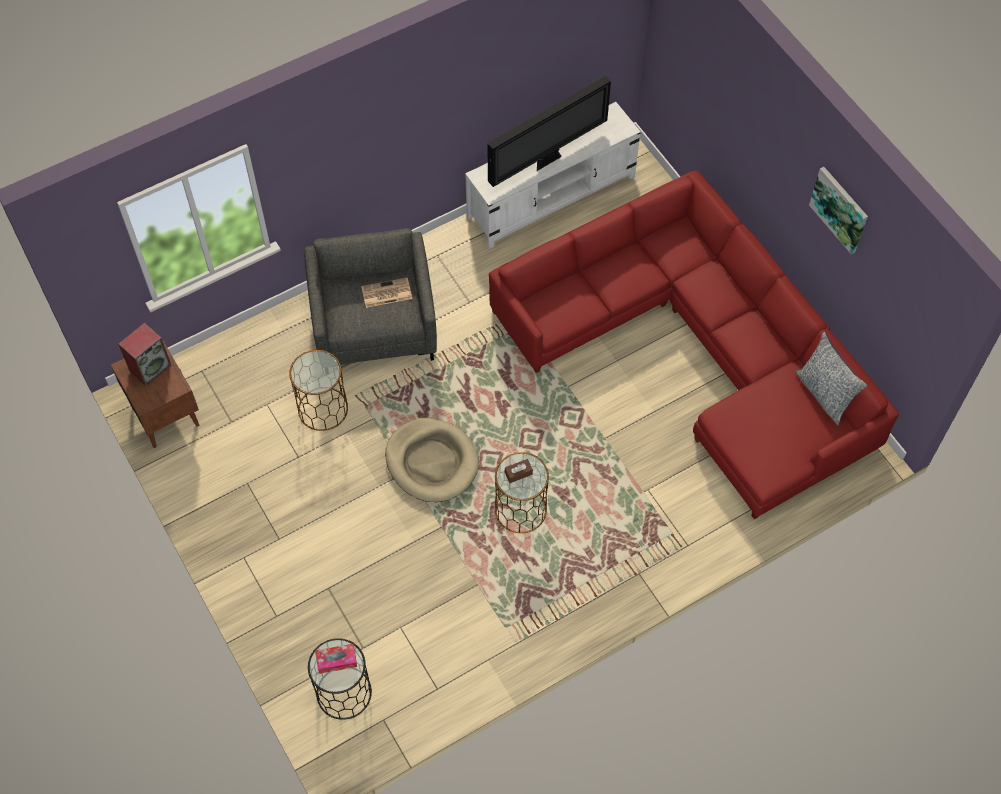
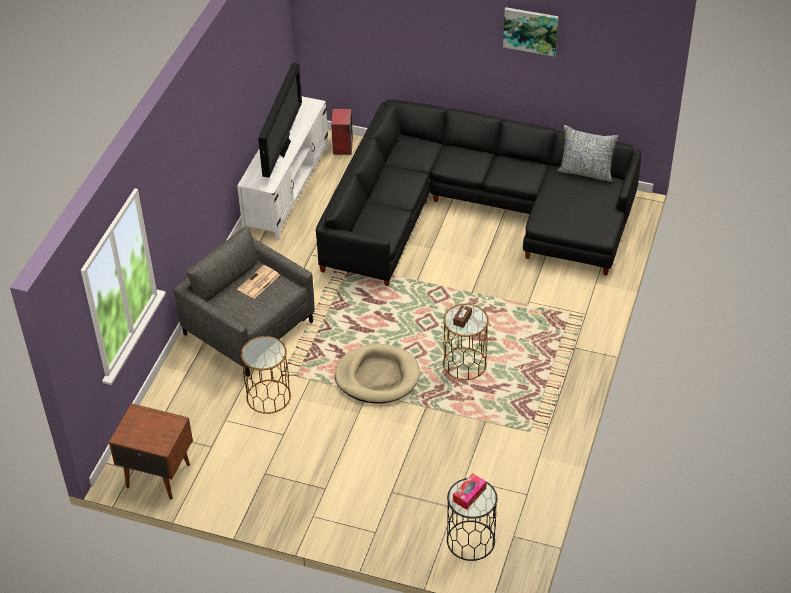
camera: 40 degrees left, 15 degrees down
(150, 367) = (142, 424): speaker -> speaker (342, 146)
(698, 350) = (473, 212): red sofa -> black sofa

